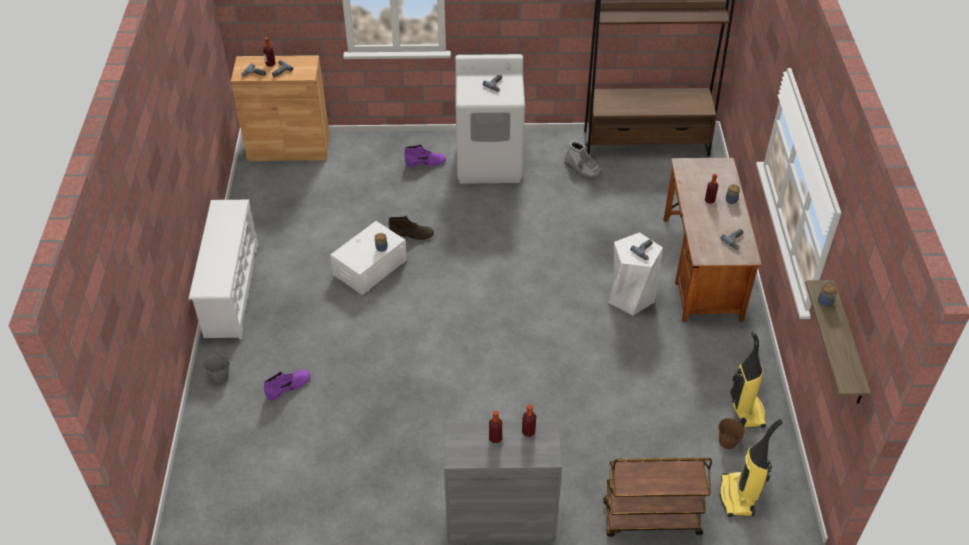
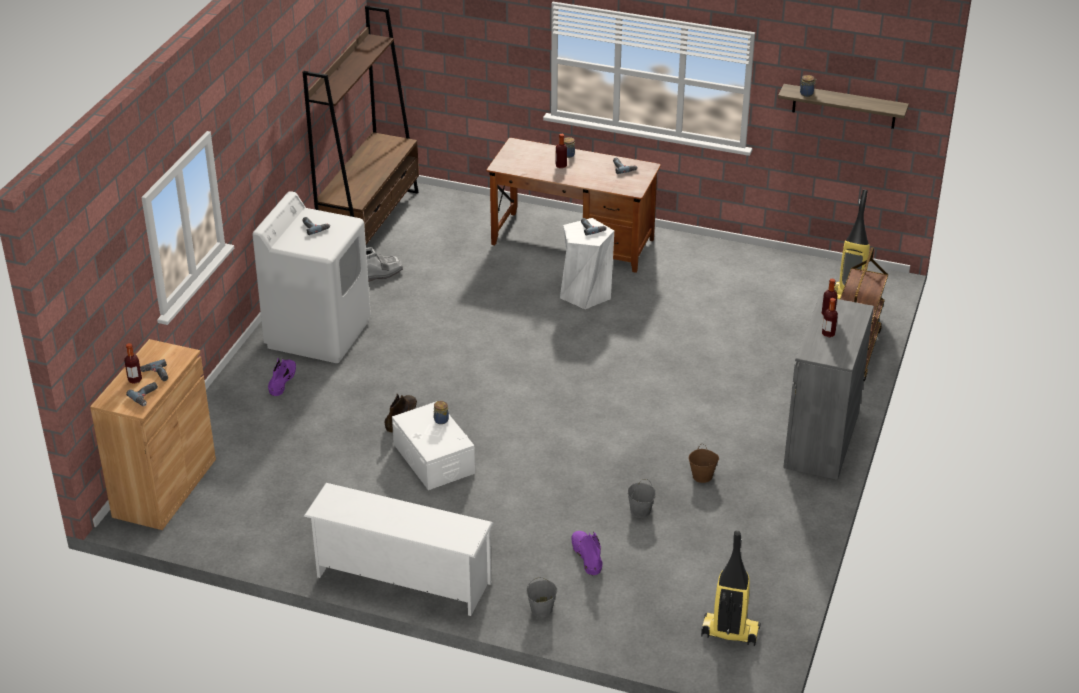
camera: 70 degrees left, 10 degrees down
(353, 408) = (640, 511): none -> grey bucket
(728, 442) = (788, 289): brown bucket -> brown bucket (702, 476)
(746, 410) = (757, 269): vacuum cleaner -> vacuum cleaner (729, 632)

